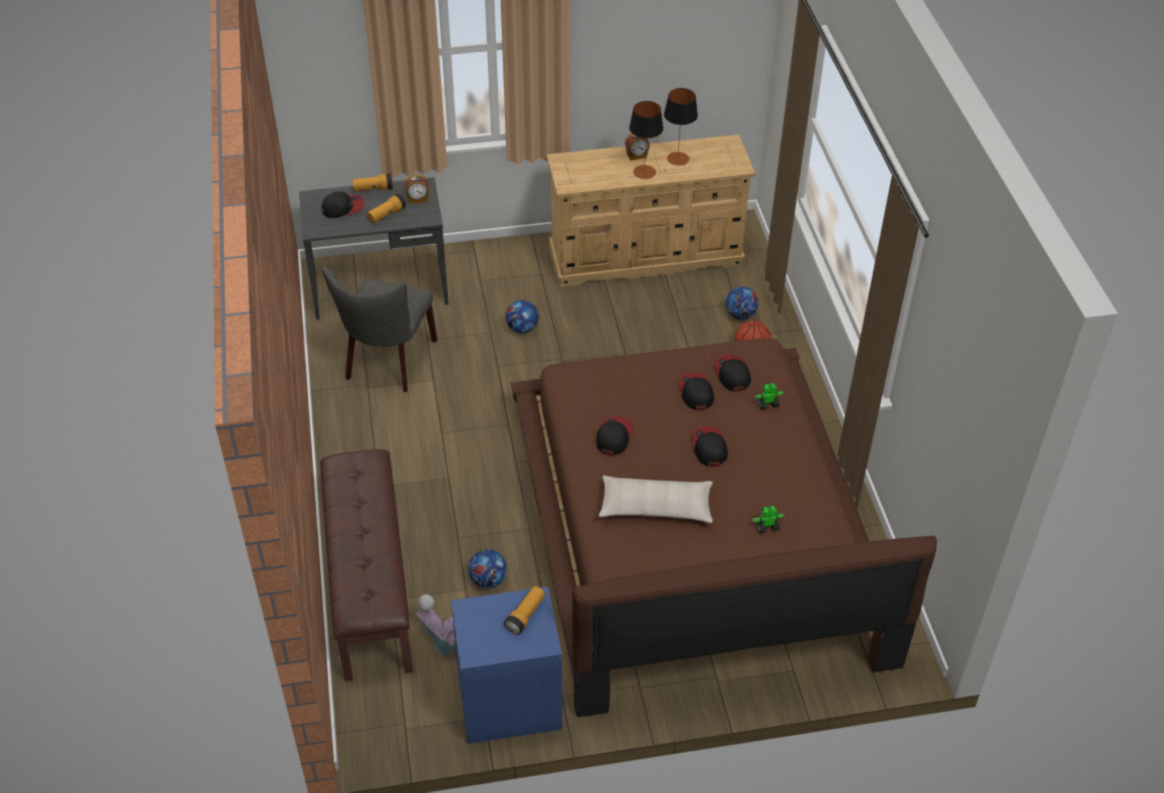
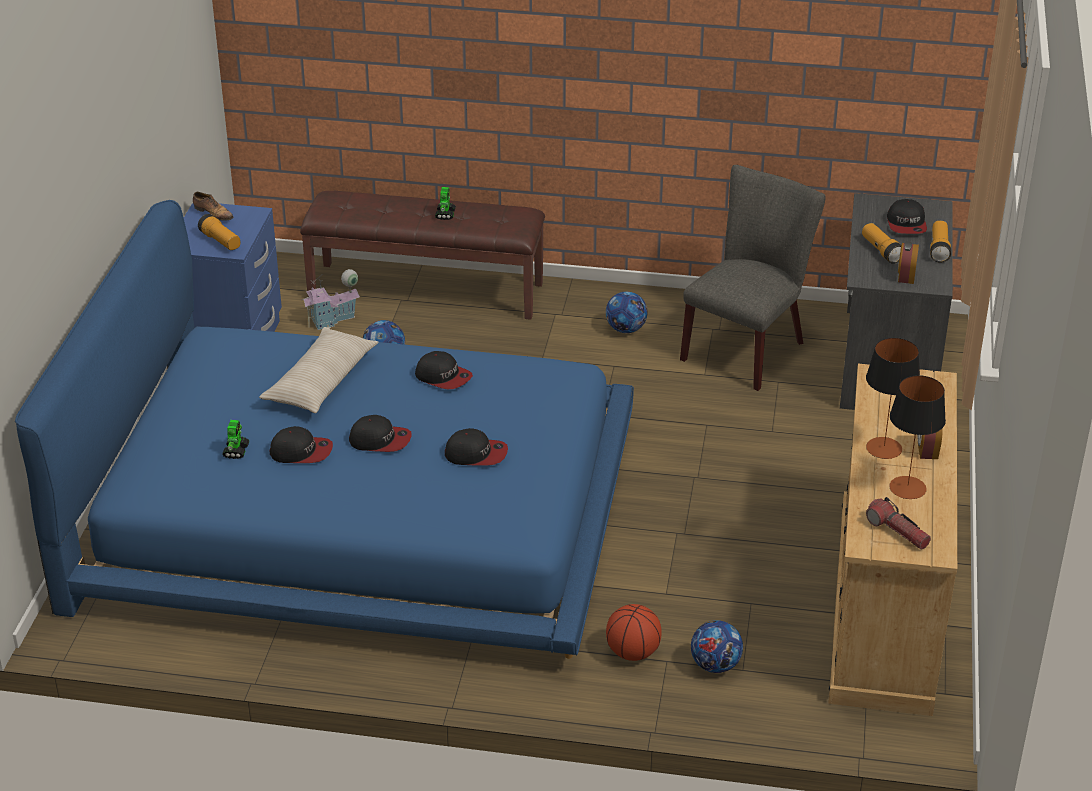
camera: 110 degrees right, 10 degrees down
(388, 363) = (748, 348): grey chair -> grey chair turned 90 degrees clockwise
(479, 641) = (213, 213): none -> shoe
(522, 328) = (769, 457): football -> football (626, 329)
(694, 530) = (355, 513): brown bed -> blue bed
(721, 157) = (897, 532): none -> flashlight
(732, 374) = (491, 492): cap -> cap (301, 452)
(767, 403) = (422, 507): toy robot -> toy robot (445, 214)

